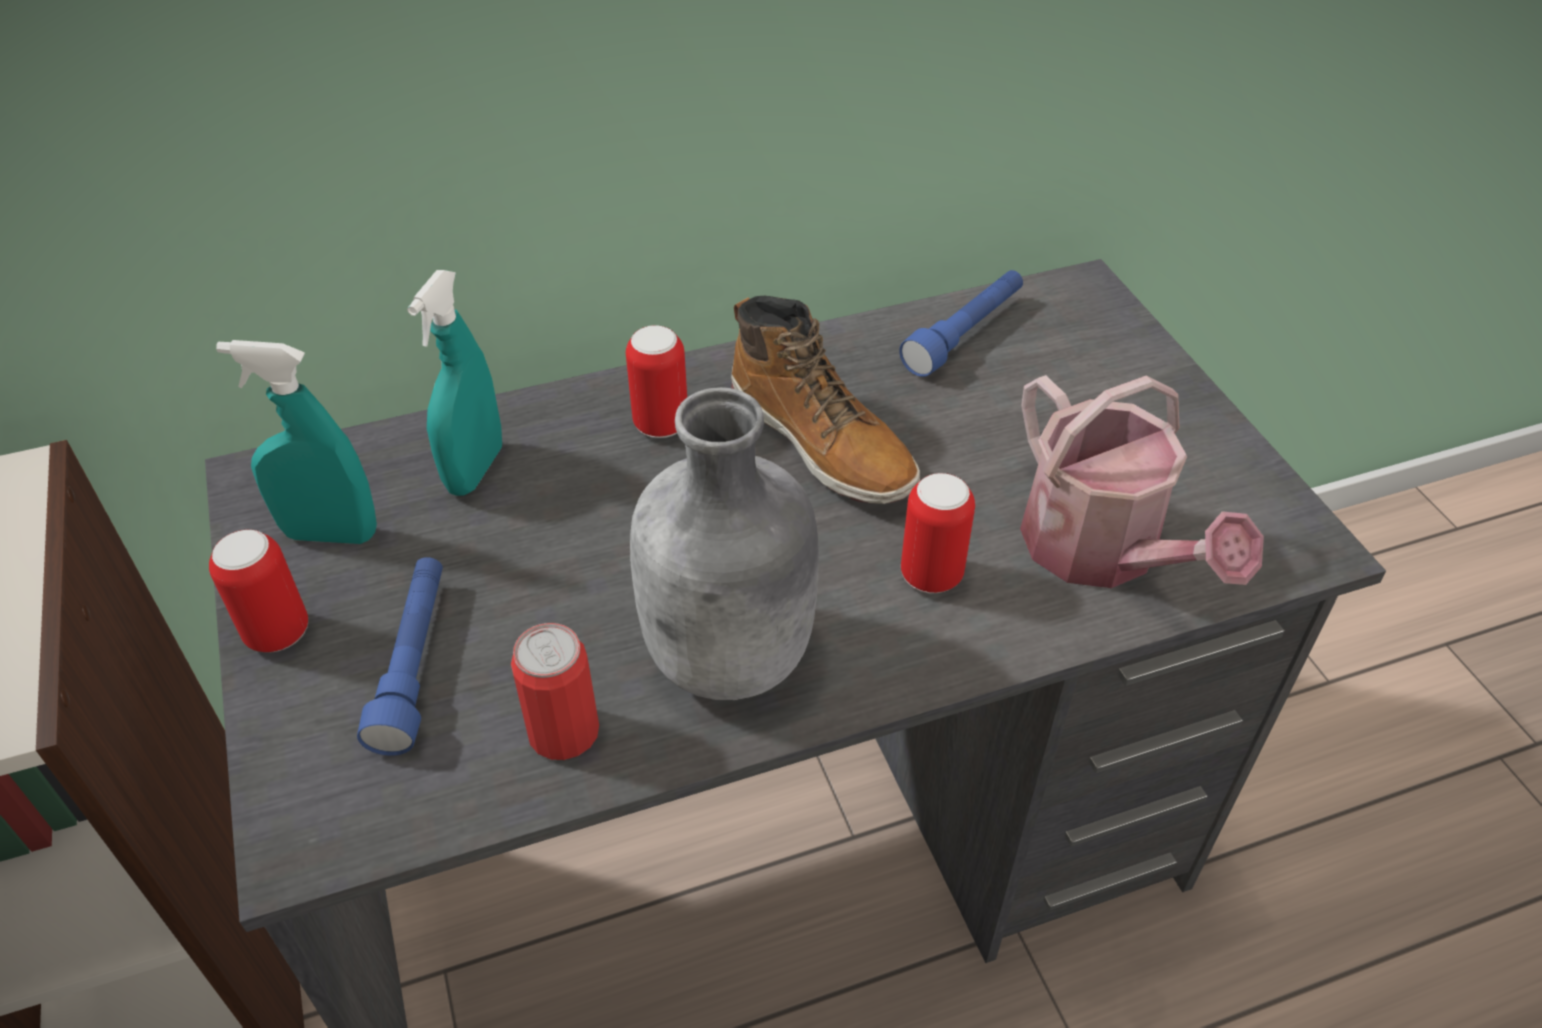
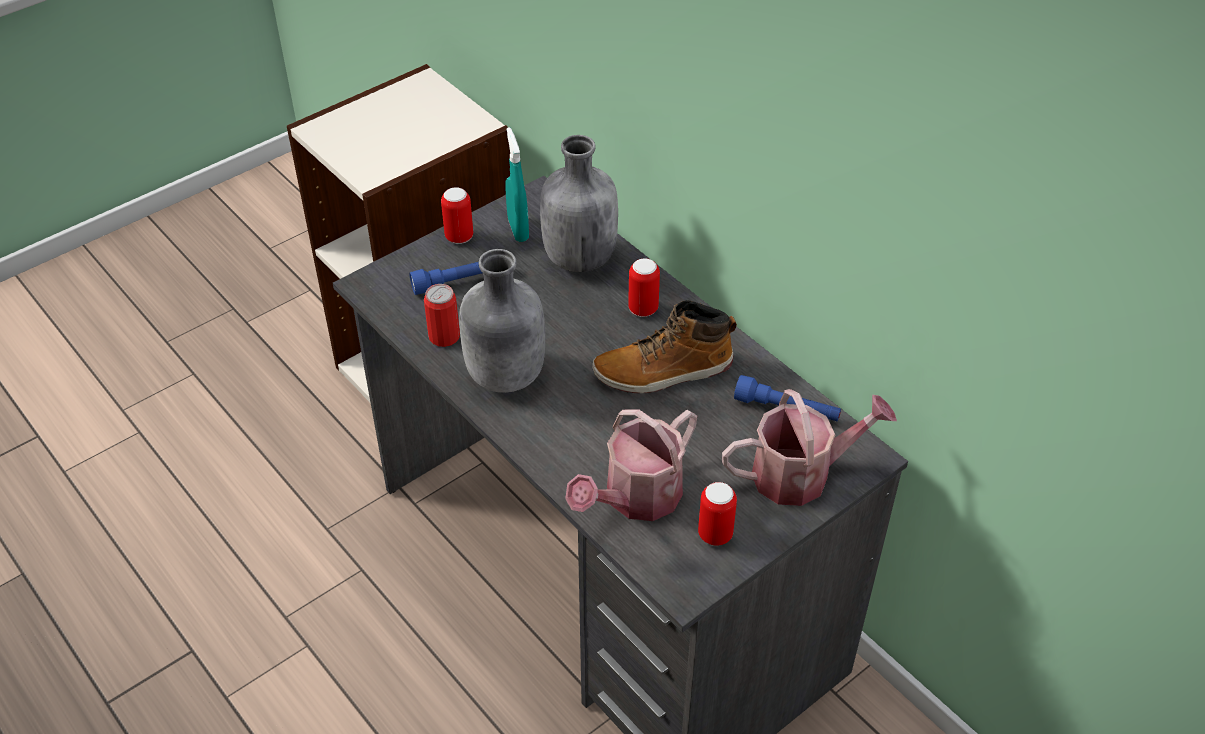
camera: 70 degrees right, 0 degrees up
(475, 470) = (578, 258): turquoise spray bottle -> grey bottle
(823, 440) = (663, 371): boot -> boot turned 45 degrees clockwise
(931, 575) = (587, 434): can -> can (715, 534)
(1099, 357) = (801, 474): none -> watering can

